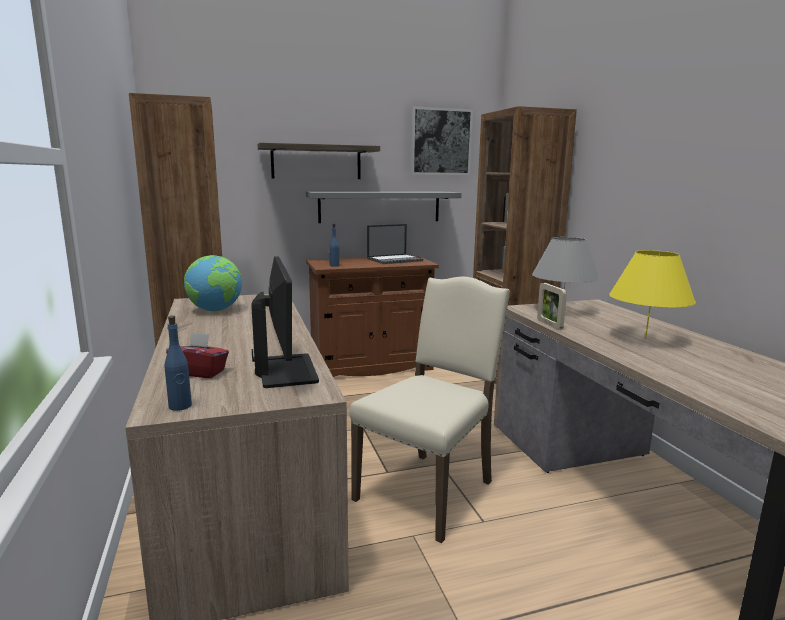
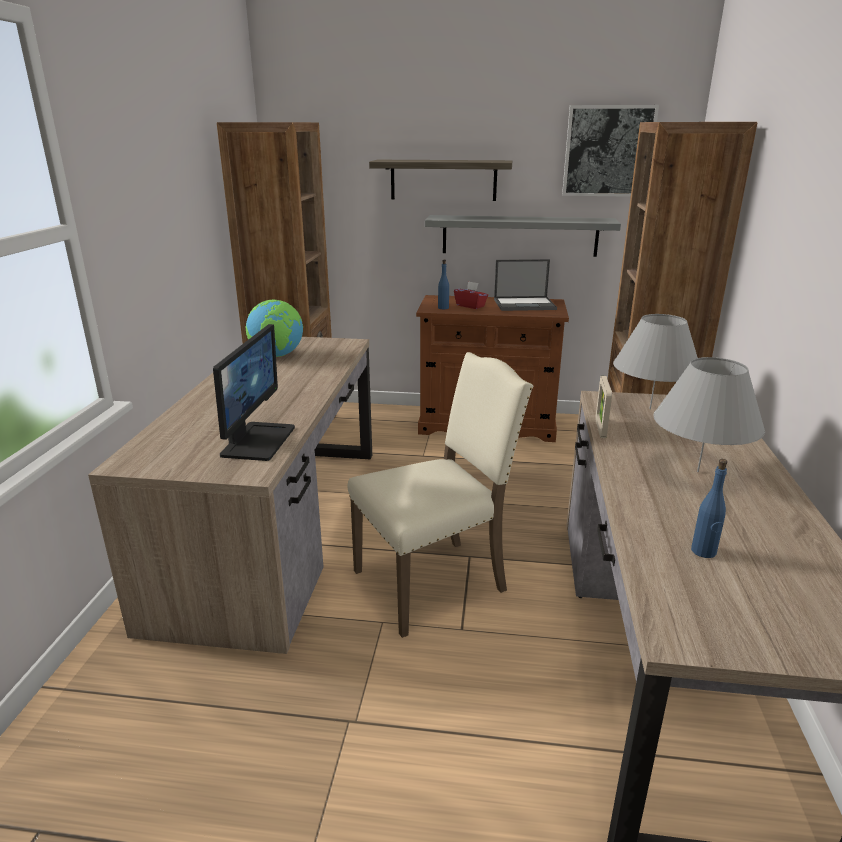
camera: 25 degrees right, 10 degrees up
(180, 406) = (141, 462): blue bottle -> blue bottle (703, 551)
(200, 372) = (190, 429): red tissue box -> red tissue box (470, 306)
(645, 338) = (698, 471): yellow table lamp -> grey table lamp

